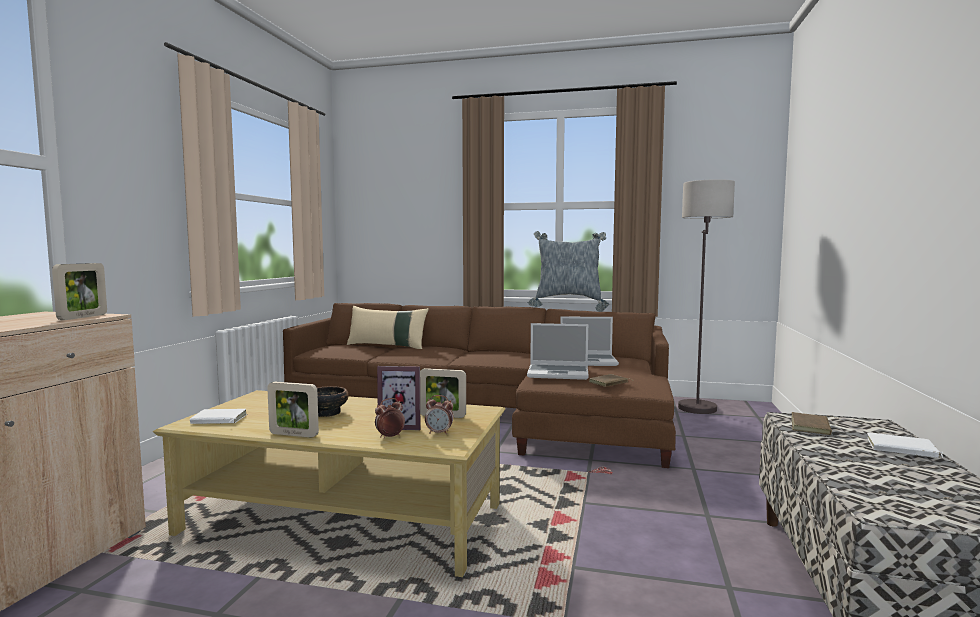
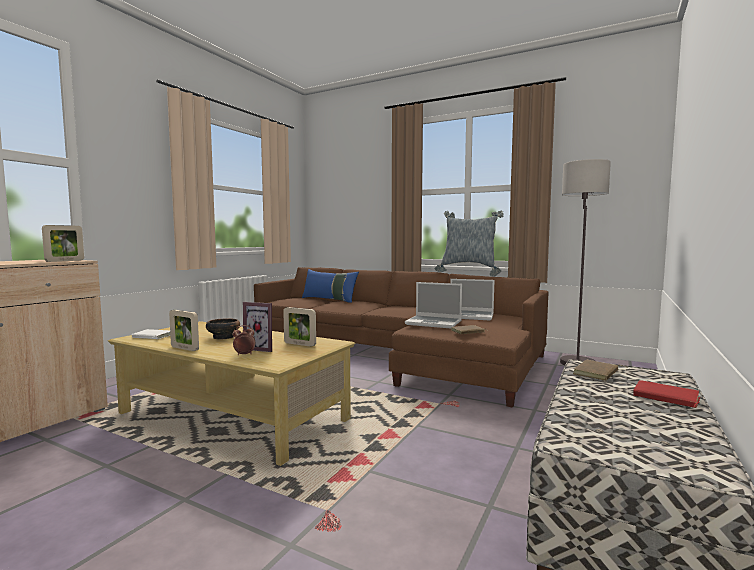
camera: 15 degrees right, 0 degrees up
(387, 346) = (329, 300): beige pillow -> blue pillow
(439, 433) = (282, 355): alarm clock -> none
(901, 449) = (665, 398): white book -> red book

